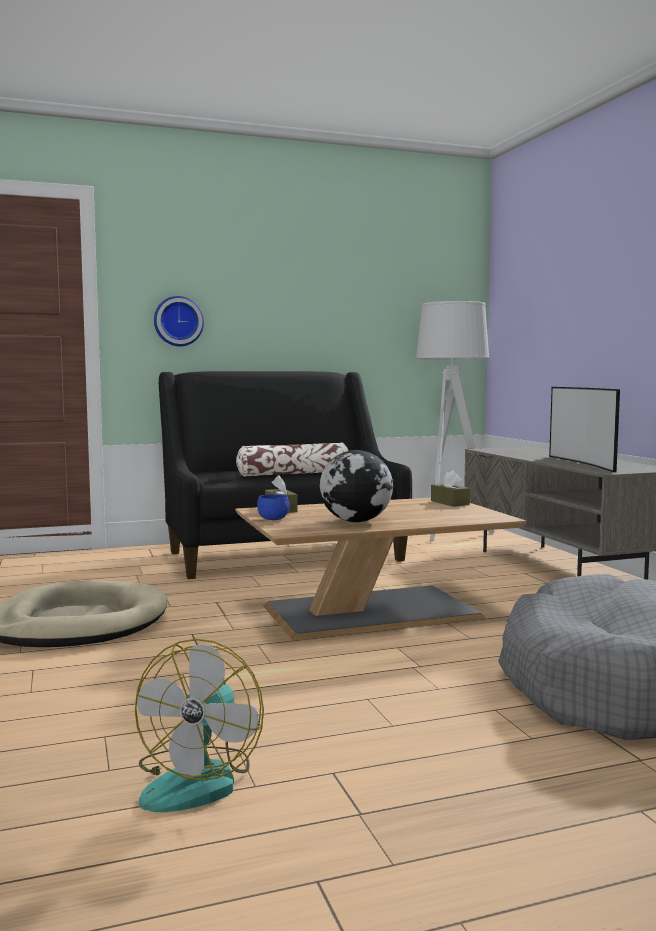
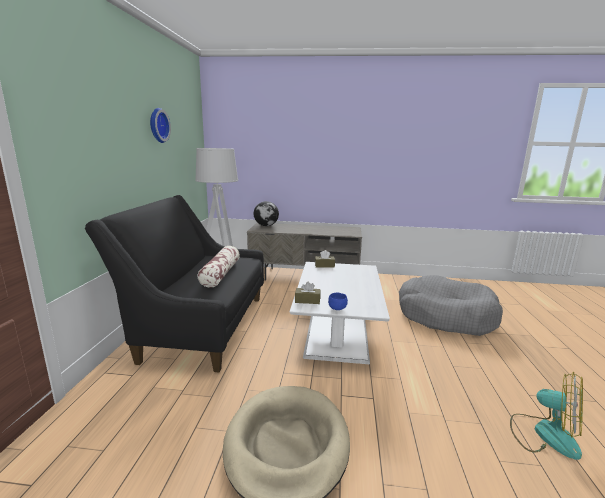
camera: 65 degrees left, 10 degrees up
(178, 321) = (83, 171): wall clock -> wall clock (157, 125)
(356, 522) = (359, 292): globe -> globe (266, 225)
(375, 611) = (336, 330): brown coffee table -> white coffee table
(585, 463) = (327, 231): television -> none

